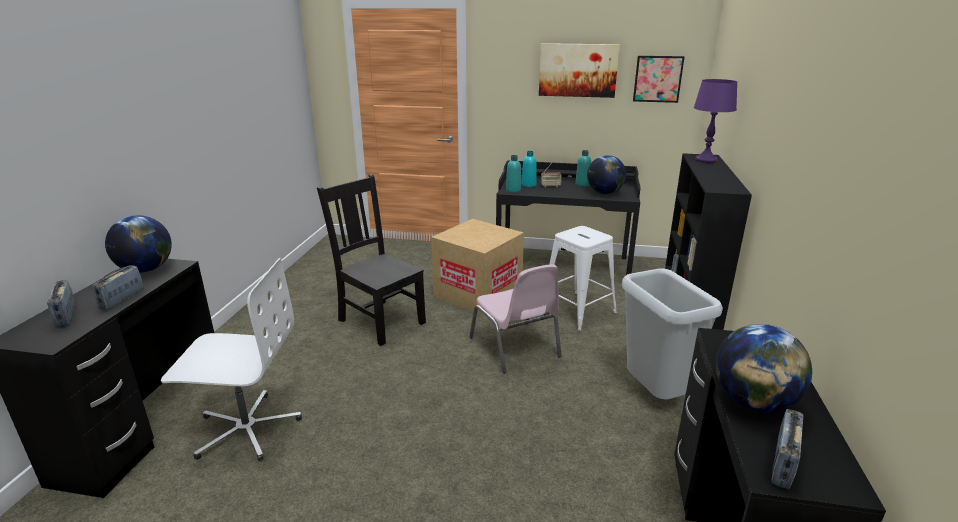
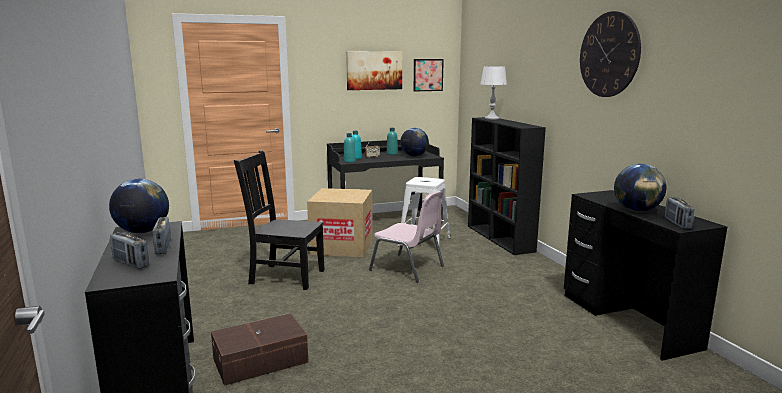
camera: 30 degrees left, 10 degrees down
(246, 428) = (261, 361): white office chair -> brown storage box
(655, 395) = (519, 270): grey trash can -> none
(706, 160) = (492, 118): purple table lamp -> white table lamp
(831, 98) = (609, 55): none -> wall clock

